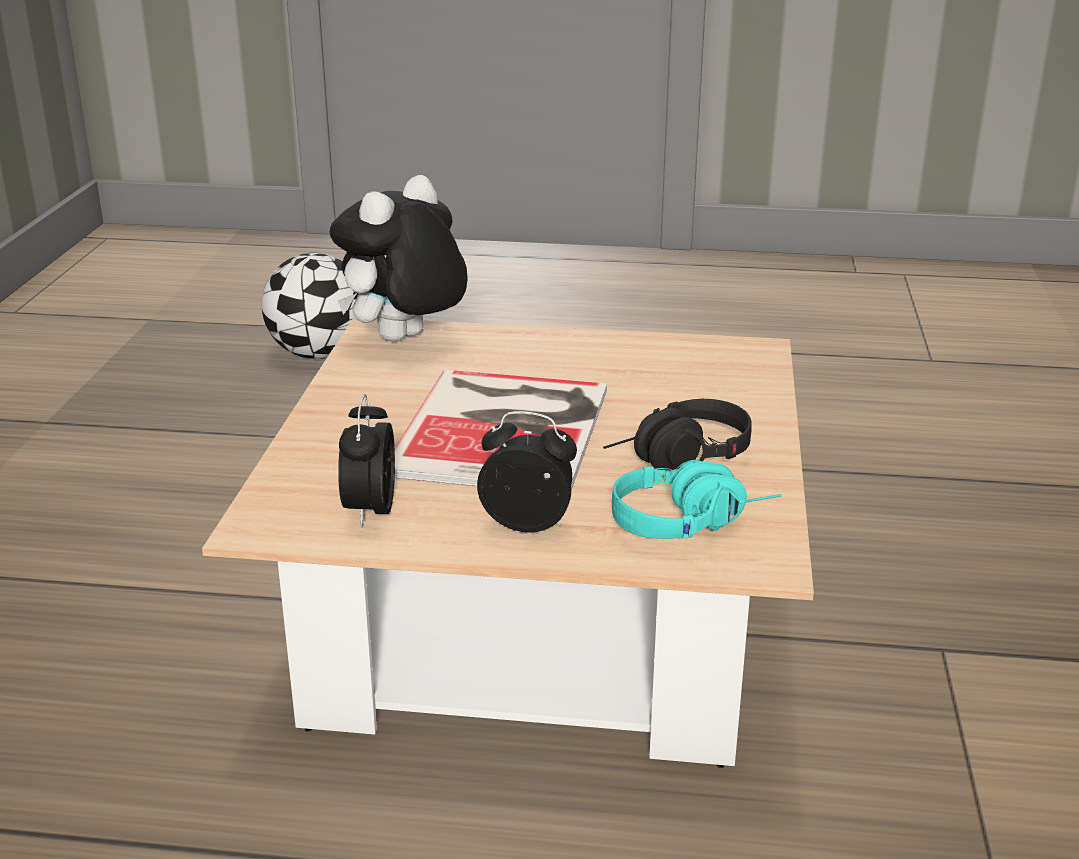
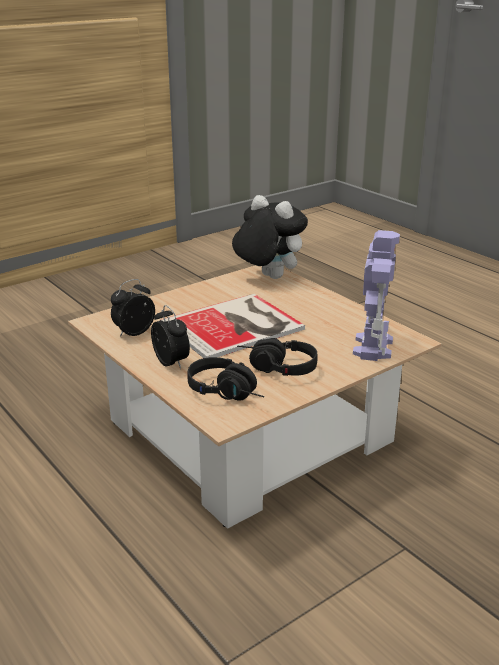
camera: 45 degrees right, 0 degrees up
(319, 354) = (335, 286): football -> none
(404, 341) = (267, 277): plush toy -> plush toy turned 45 degrees clockwise
(692, 521) = (229, 392): turquoise headphones -> black headphones
(730, 376) = (373, 346): none -> toy robot

